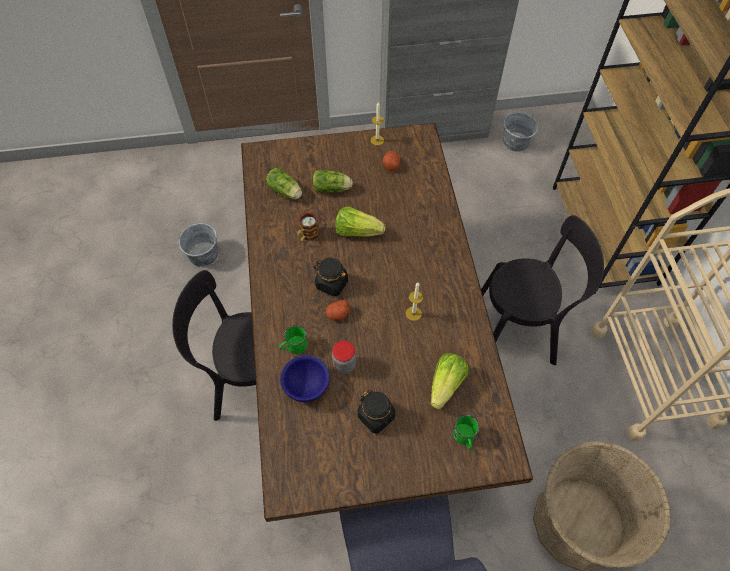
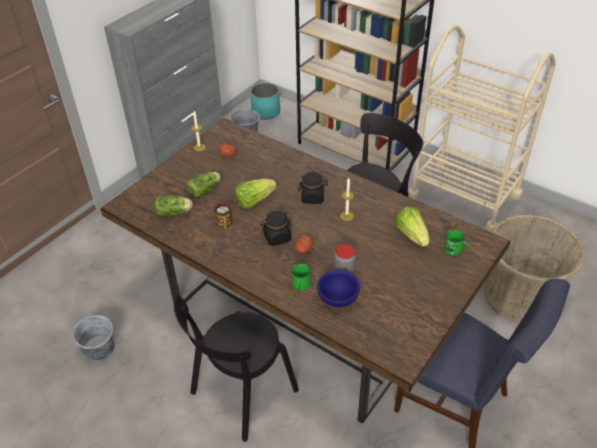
camera: 45 degrees left, 15 degrees down
(376, 416) = (398, 279): black jar -> black jar (312, 197)
(560, 131) = (266, 112): none -> turquoise planter

